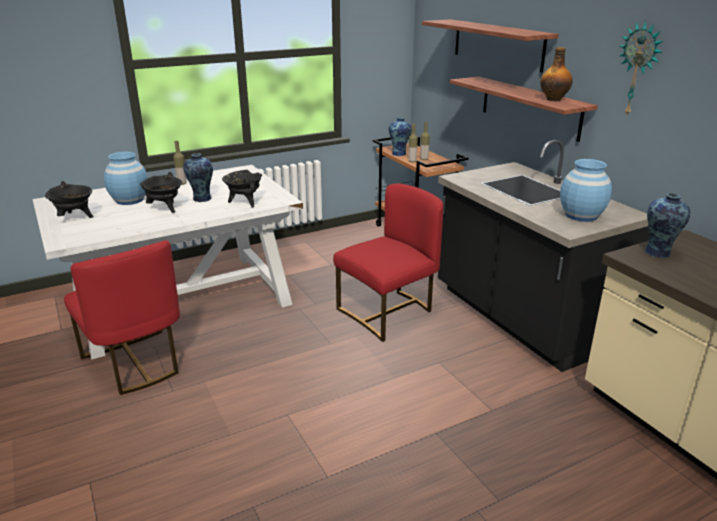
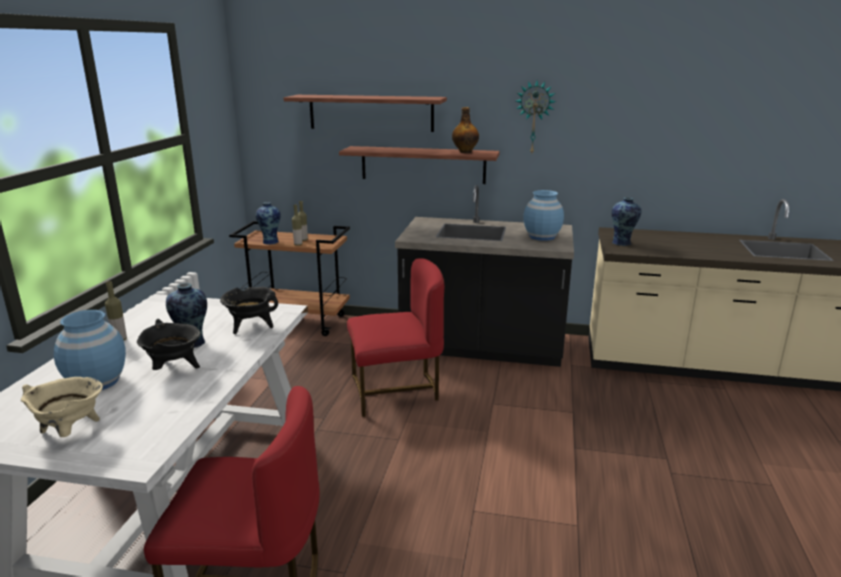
camera: 50 degrees left, 5 degrees down
(75, 218) = (71, 433): black cooking pot -> beige cooking pot
(388, 313) = (395, 391): red chair -> red chair turned 75 degrees clockwise

